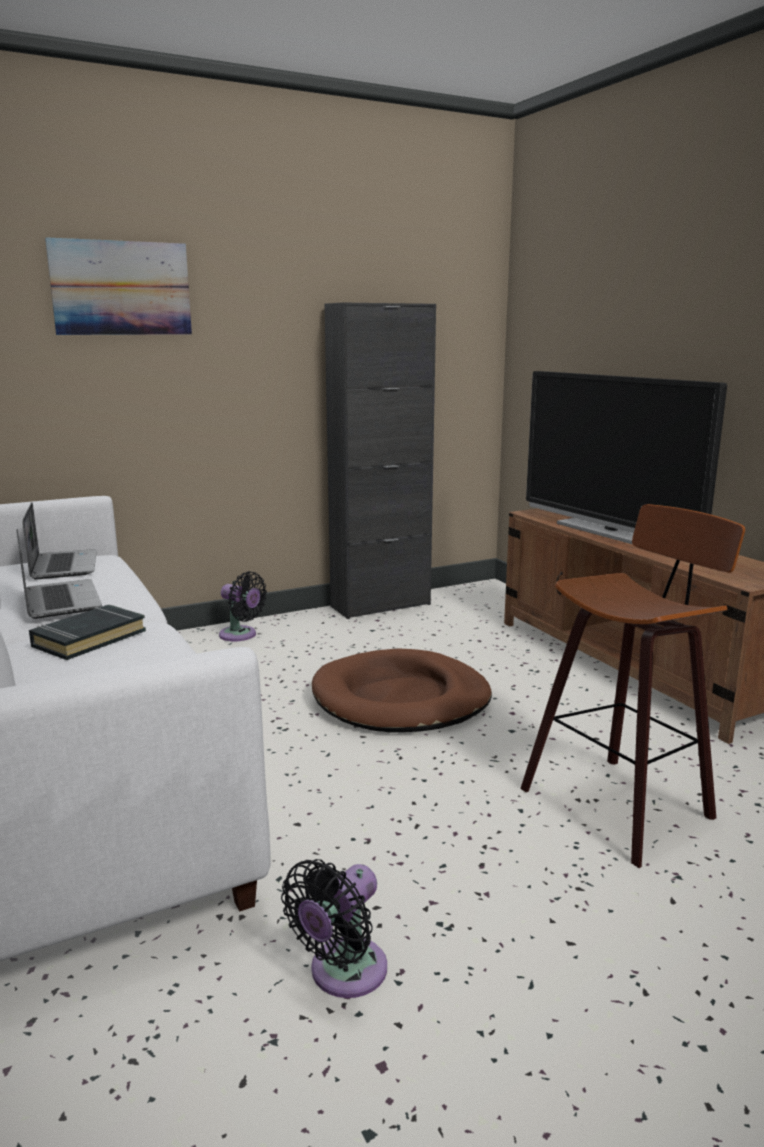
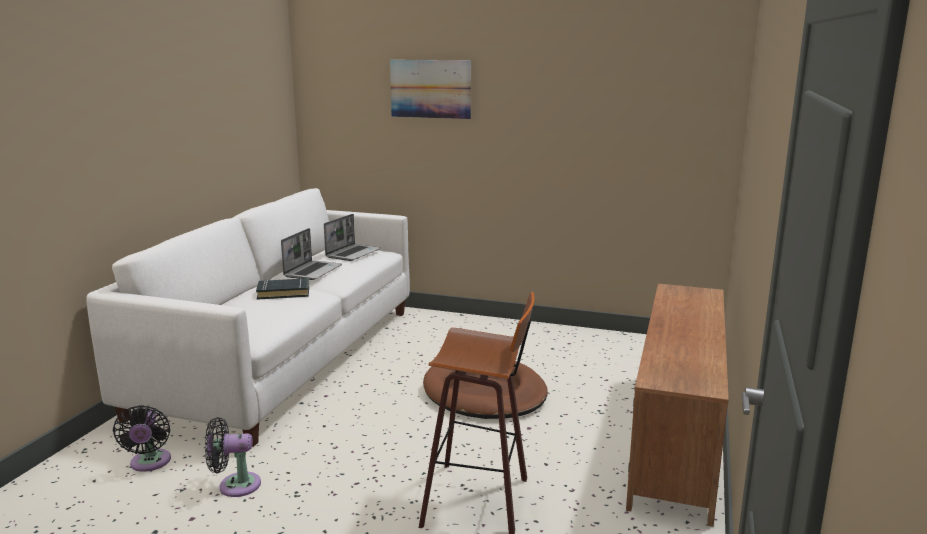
camera: 45 degrees right, 0 degrees up
(241, 635) = (474, 325): black fan -> black fan (149, 463)
(380, 605) = (591, 334): black cabinet -> none
(610, 532) = (680, 318): television -> none

